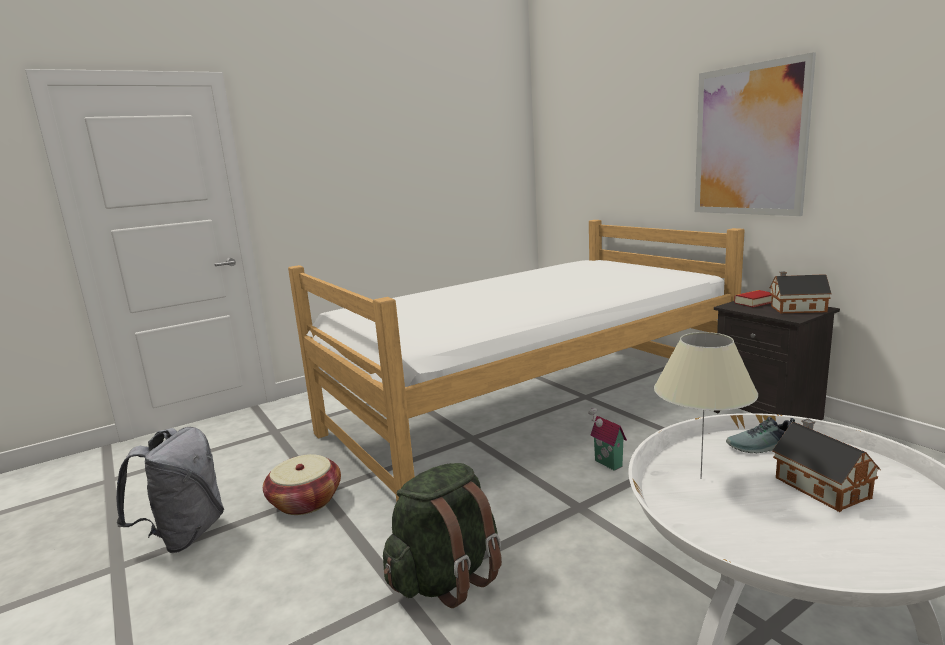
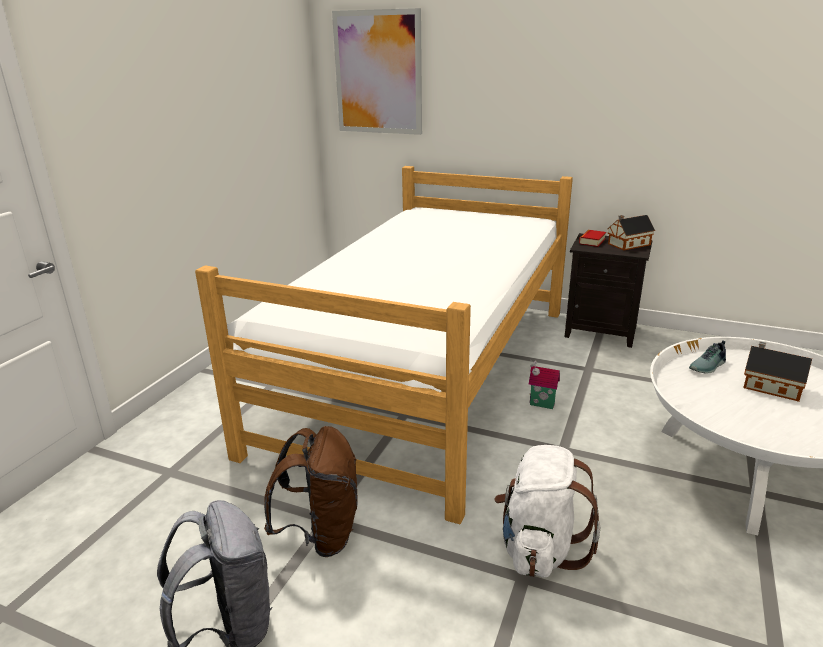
camera: 35 degrees left, 10 degrees up
(306, 501) = (321, 534): basket -> brown backpack
(446, 577) = (539, 548): green backpack -> white backpack
(701, 478) = (708, 402): beige table lamp -> none
(749, 141) = (578, 99): picture -> picture (378, 73)

